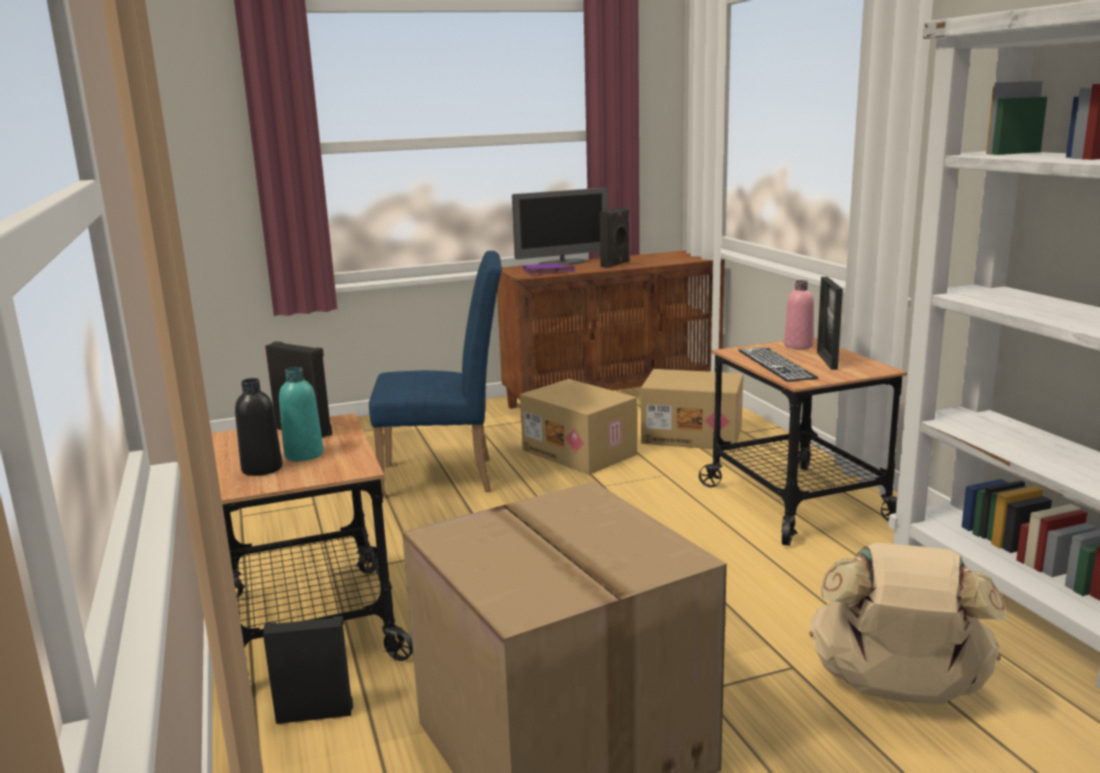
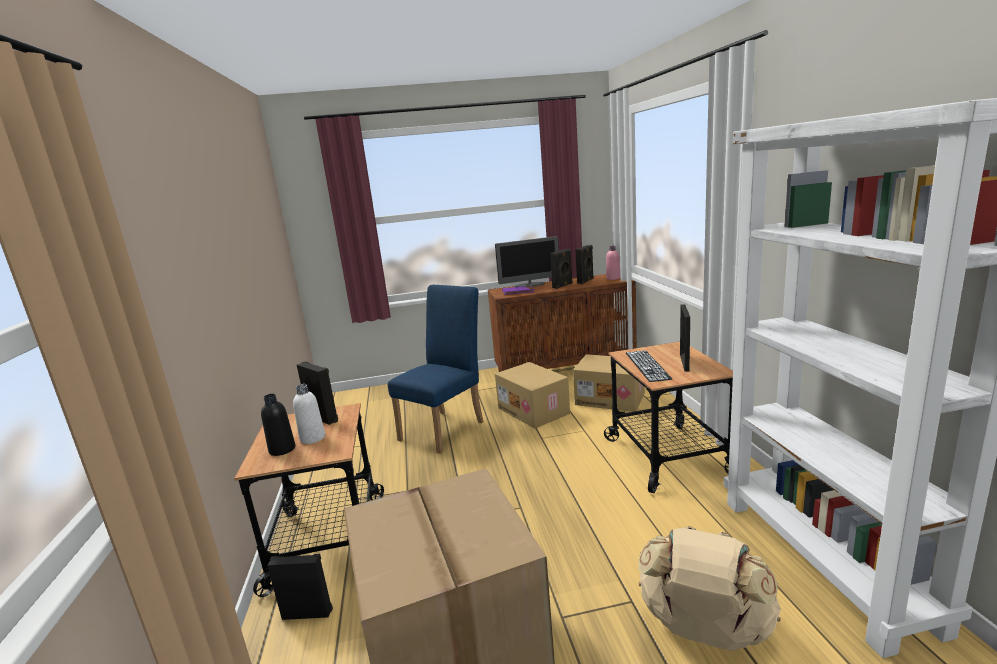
camera: 10 degrees right, 0 degrees up
(304, 454) = (312, 438): turquoise bottle -> white bottle
(447, 477) = (446, 428): blue chair -> blue chair turned 60 degrees counterclockwise
(649, 259) = (586, 281): none -> black speaker
(798, 346) = (668, 349): pink bottle -> pink bottle (613, 278)

